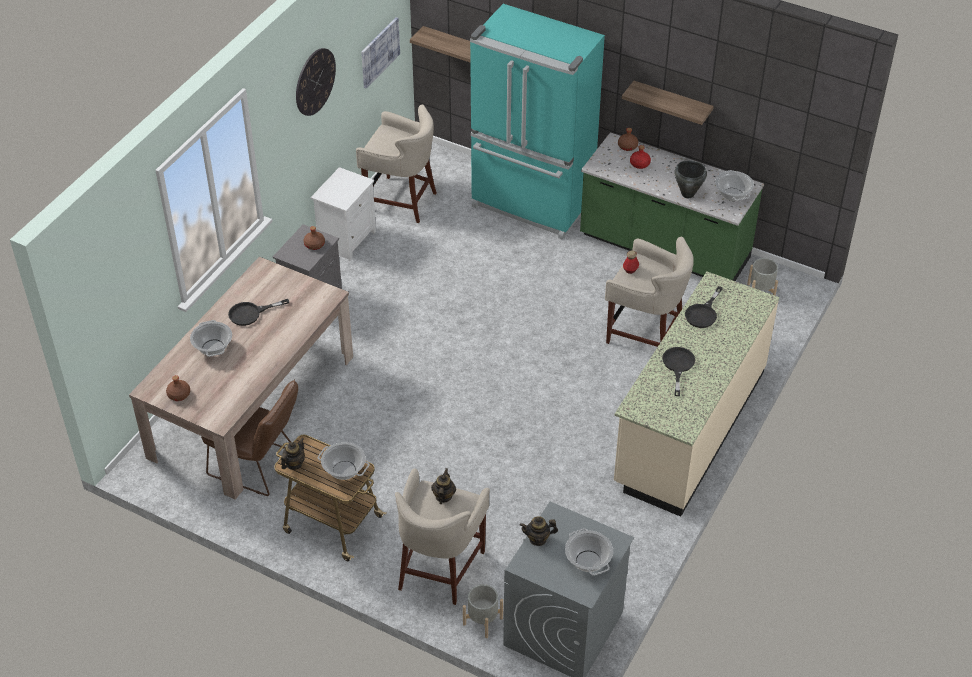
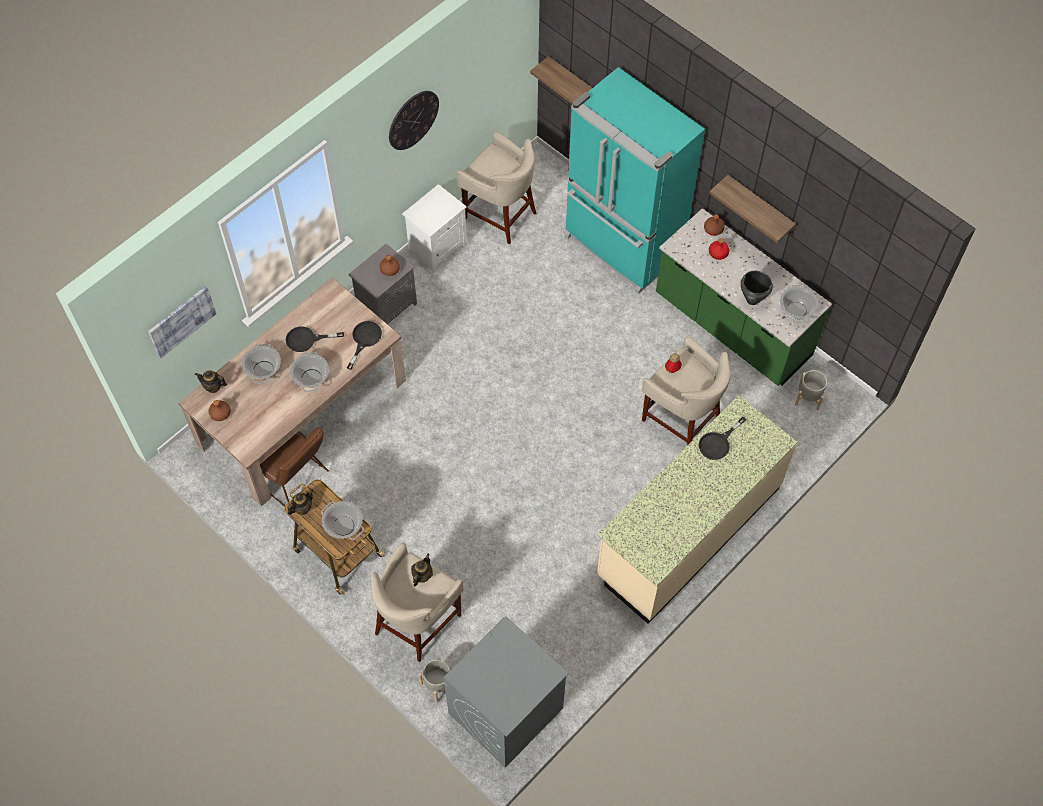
camera: 15 degrees right, 15 degrees up
(379, 52) = (496, 81): picture -> picture (181, 321)
(538, 539) = (482, 652): teapot -> teapot (213, 387)
(588, 561) = (519, 687): cooking pot -> cooking pot (311, 378)
(678, 366) = (673, 497): black frying pan -> black frying pan (364, 340)

